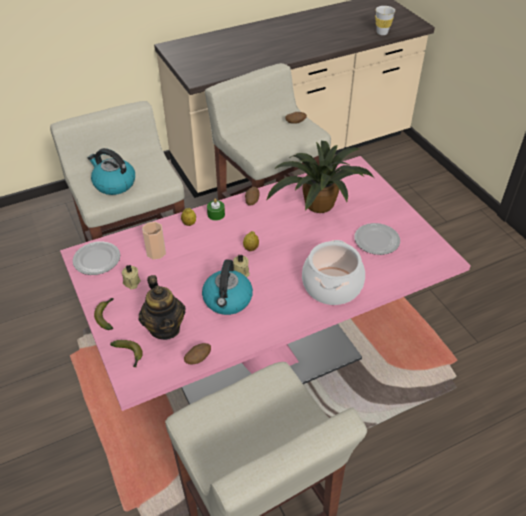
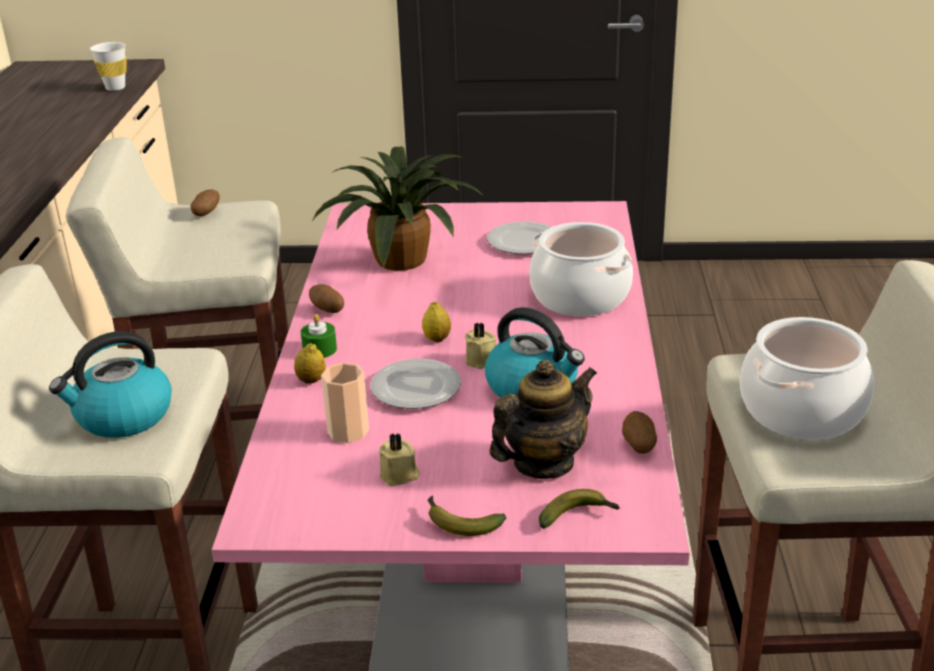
camera: 60 degrees left, 15 degrees down
(96, 260) = (296, 505): plate -> plate (416, 389)
(165, 327) = (543, 463): teapot -> teapot turned 45 degrees counterclockwise
(243, 416) = (801, 410): none -> cooking pot

